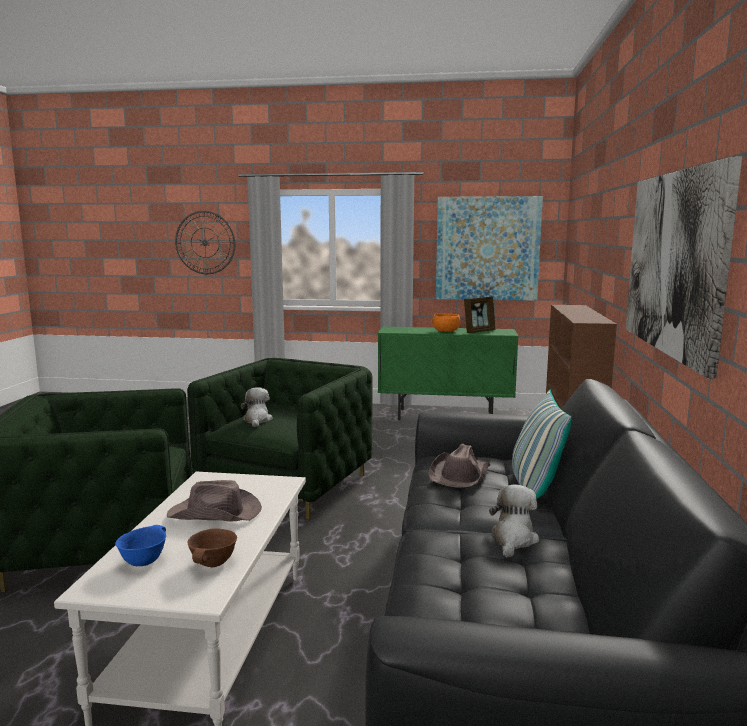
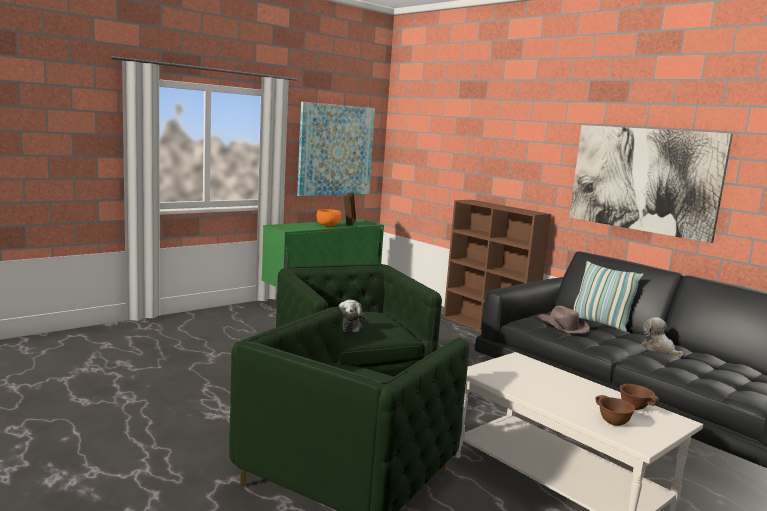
camera: 50 degrees left, 0 degrees up
(143, 561) = (612, 422): blue bowl -> brown bowl
(205, 242) = (53, 135): wall clock -> none
(216, 513) = (551, 387): brown hat -> none
(257, 420) = (348, 326): plush toy -> plush toy turned 135 degrees counterclockwise

